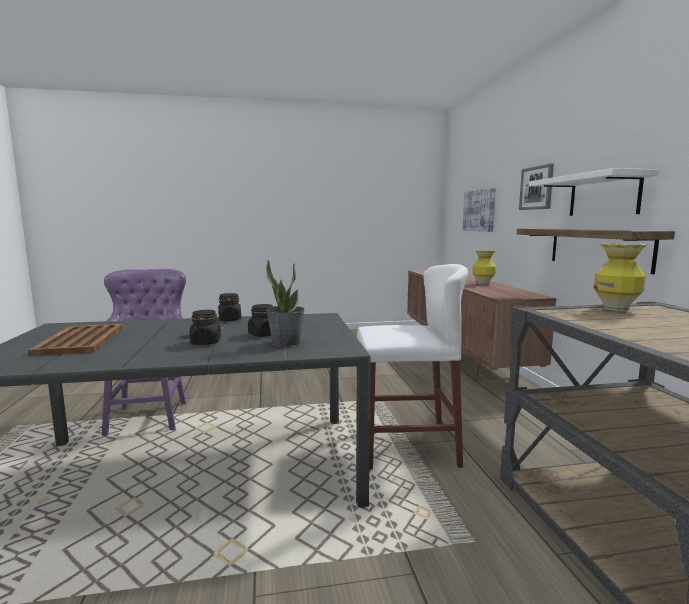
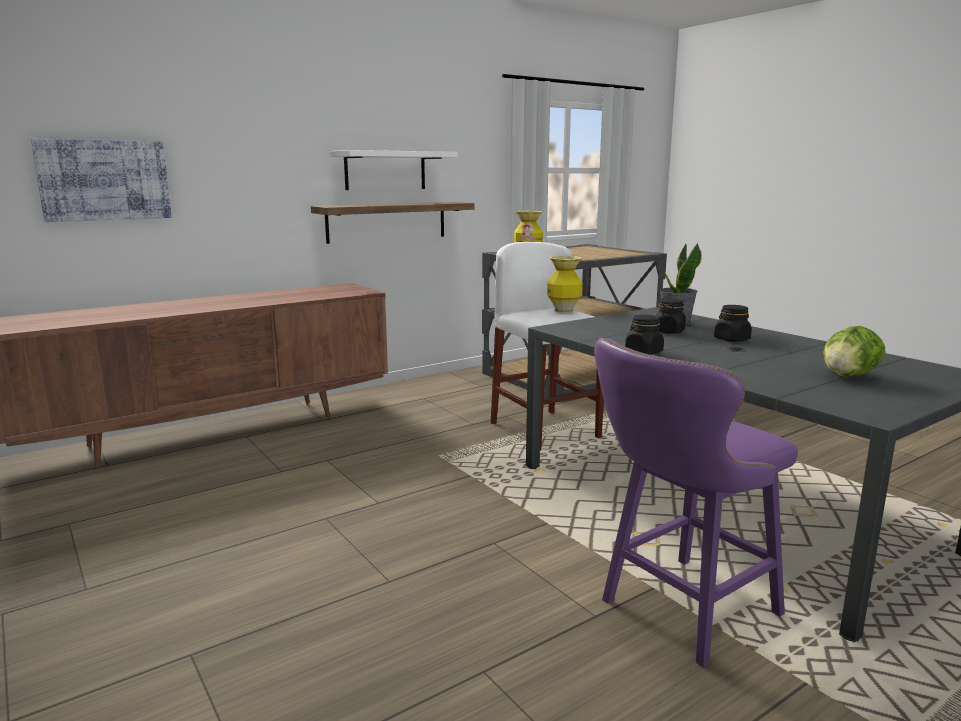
camera: 115 degrees left, 5 degrees up
(80, 340) = (848, 376): brown tray -> lettuce
(483, 283) = (239, 298): vase -> vase (563, 311)
(536, 188) = (277, 153): picture -> none

